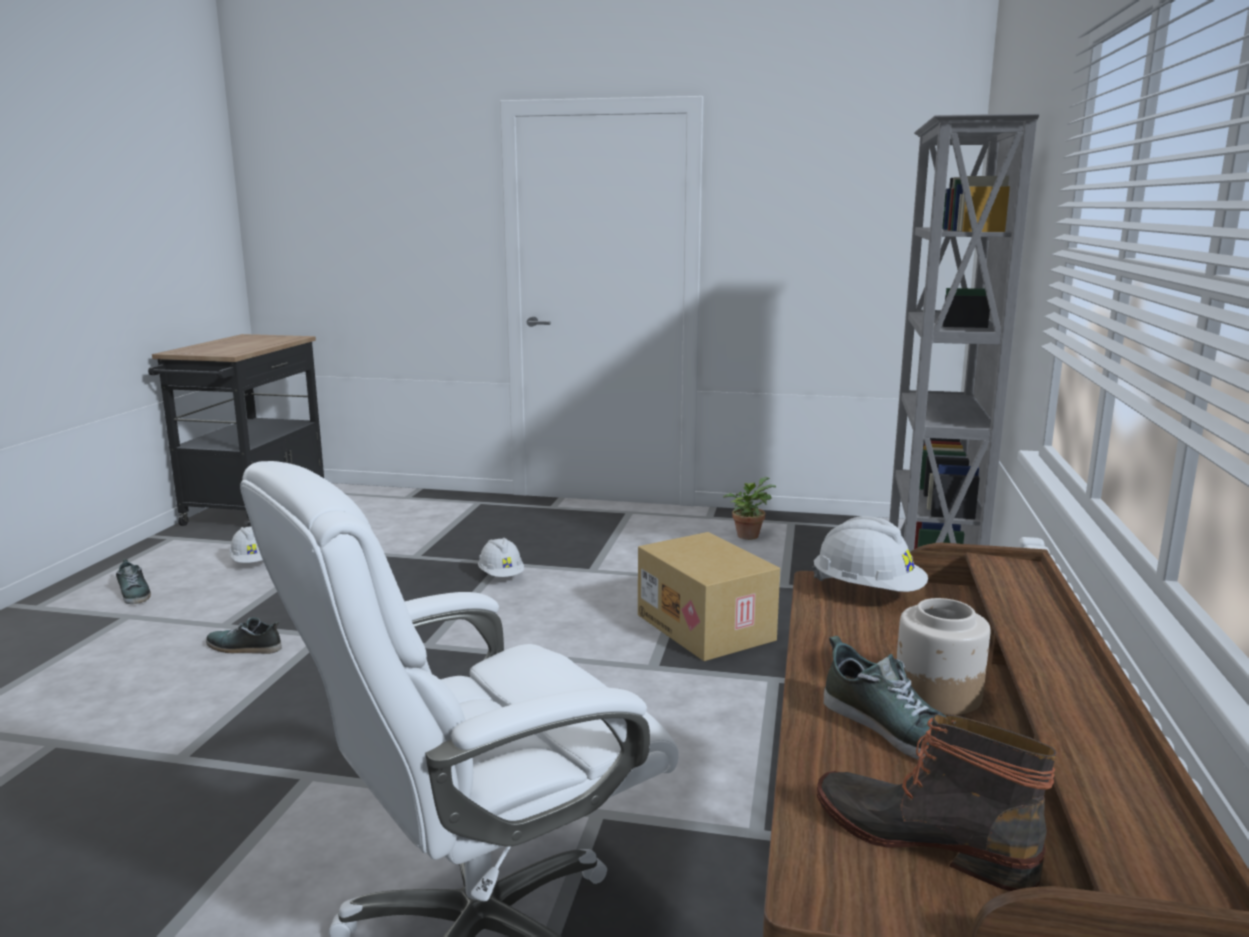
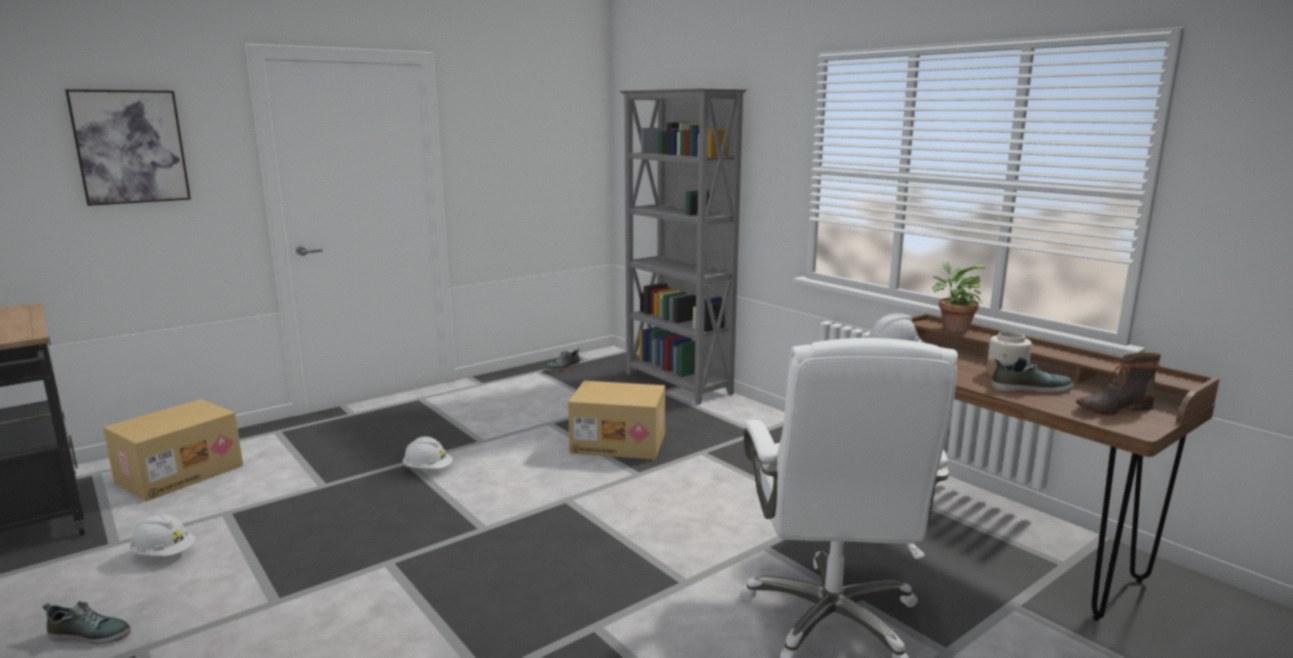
camera: 50 degrees left, 0 degrees up
(243, 647) = (341, 603): shoe -> shoe (562, 367)
(369, 511) = (180, 473): none -> cardboard box
(398, 205) = (130, 147): none -> picture
(748, 535) = (529, 386): potted plant -> potted plant (952, 328)

